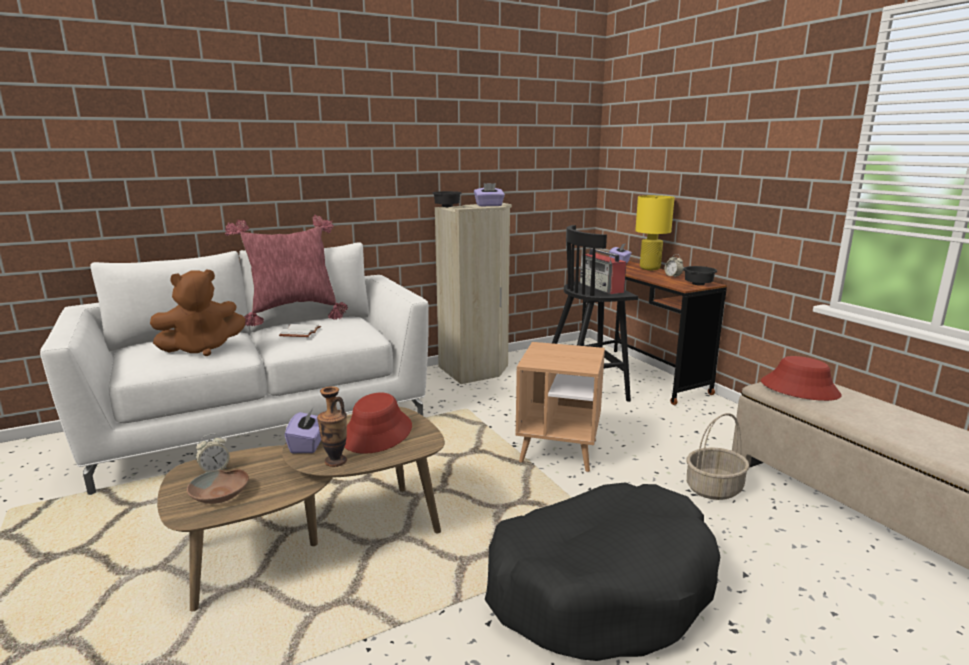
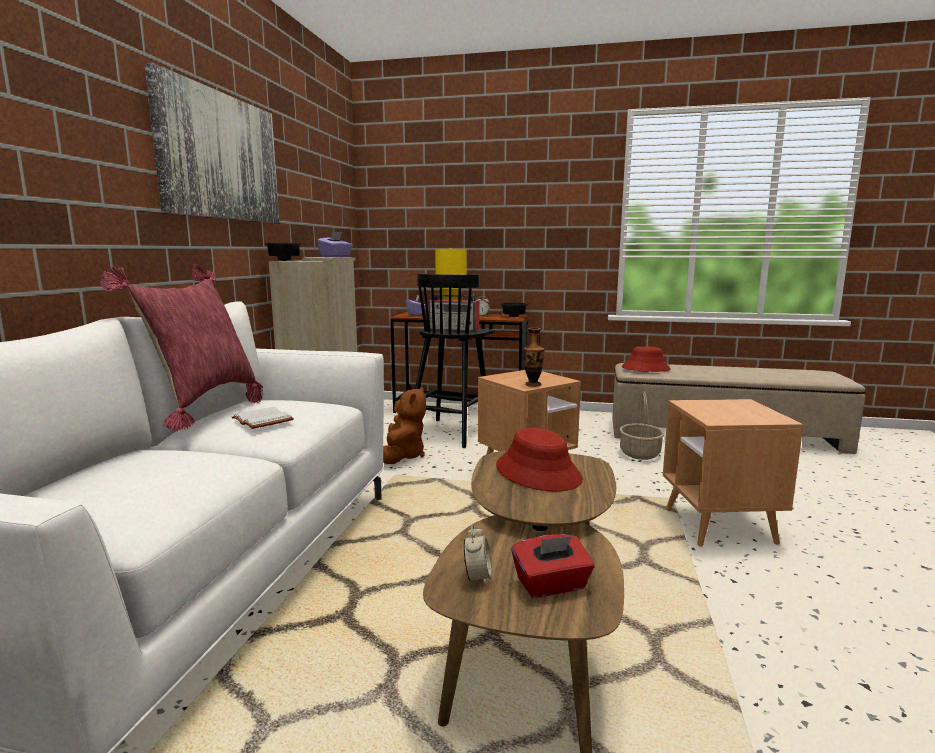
camera: 50 degrees left, 5 degrees down
(202, 349) = (180, 470): brown plush toy -> brown plush toy (402, 456)
(220, 494) = (551, 585): brown bowl -> red tissue box
(308, 444) = (521, 504): purple tissue box -> none
(335, 461) = (579, 501): vase -> vase (533, 385)
(388, 127) = (220, 156): none -> picture
(600, 586) = (719, 526): black dog bed -> brown side table

